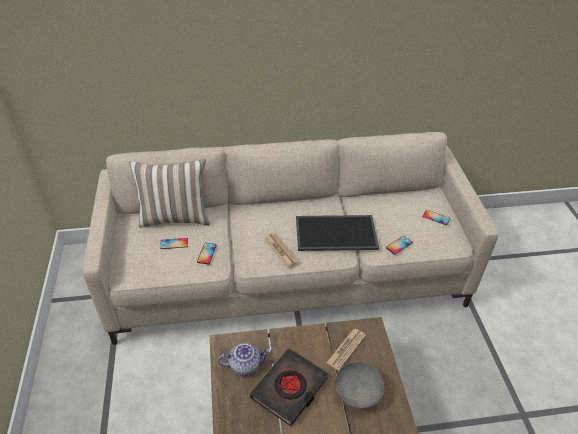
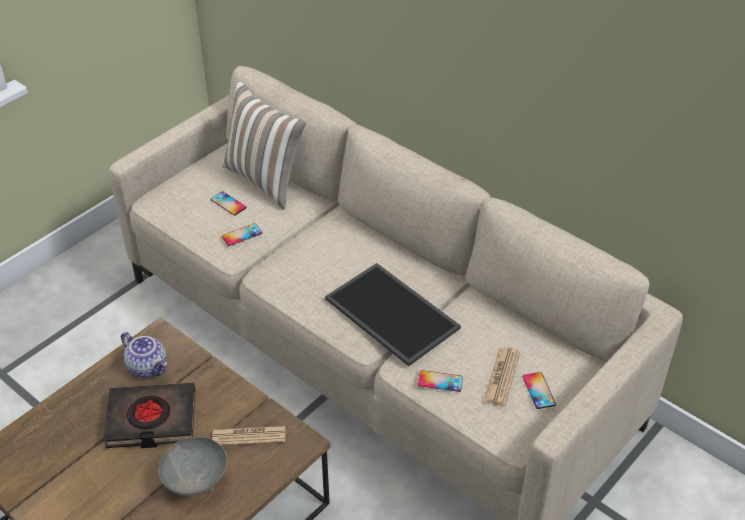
camera: 50 degrees right, 0 degrees up
(281, 250) = (310, 285): newspaper -> newspaper (502, 376)

